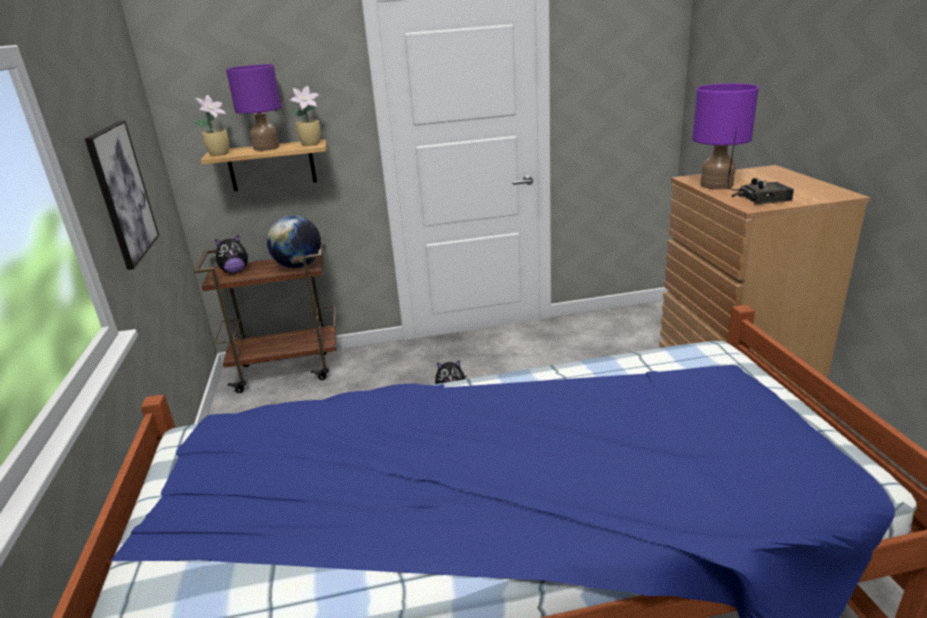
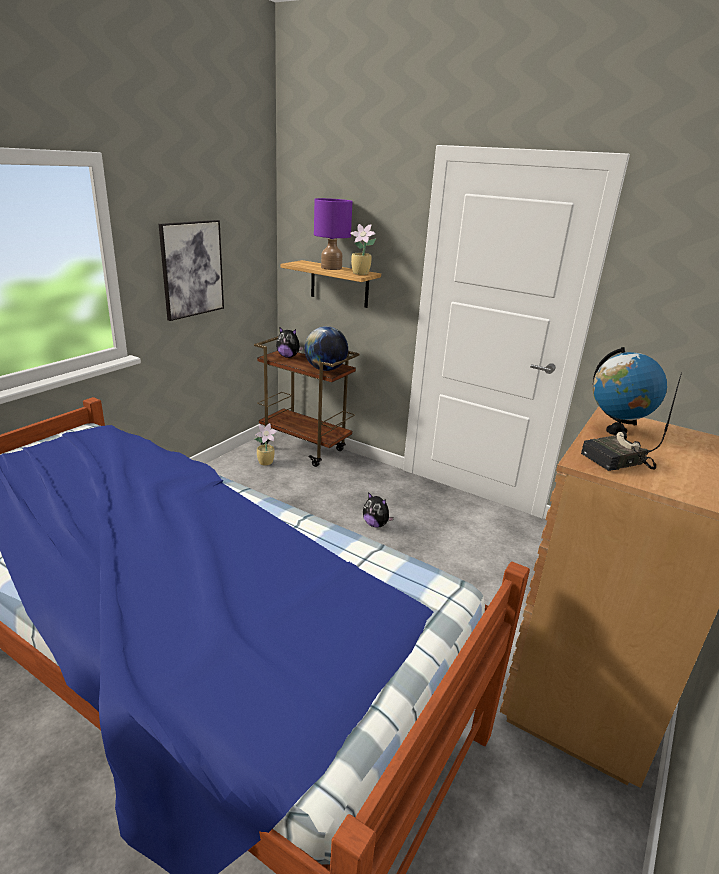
camera: 40 degrees right, 0 degrees up
(220, 154) = (299, 263): potted plant -> potted plant (266, 462)
(716, 185) = (616, 431): purple table lamp -> globe
(761, 198) = (618, 461): radio -> radio turned 120 degrees clockwise

